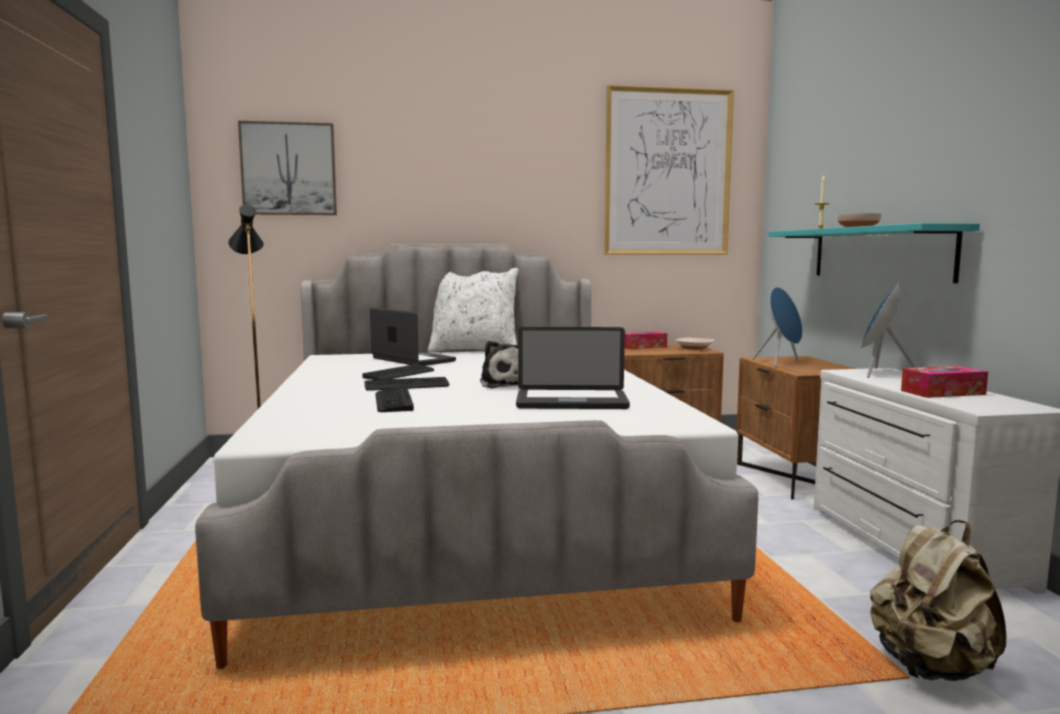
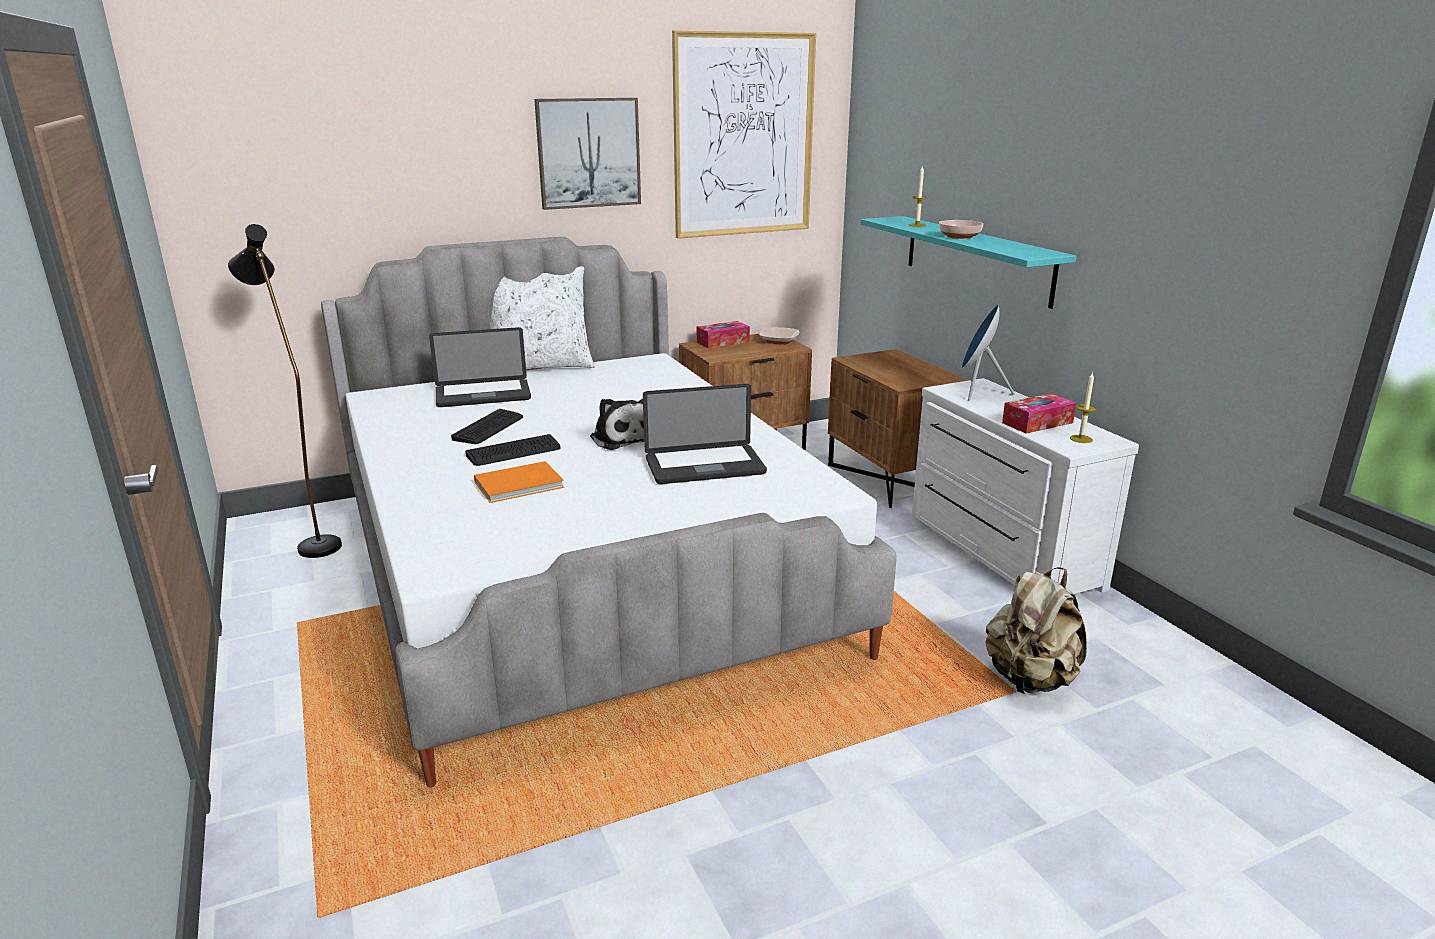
camera: 15 degrees left, 15 degrees up
(289, 169) = (280, 155): picture -> picture (588, 153)
(393, 401) = (521, 485): keyboard -> orange book
(413, 360) = (483, 395): laptop -> laptop turned 135 degrees clockwise
(780, 363) = (875, 366): blue speaker -> none
(994, 404) = (1081, 439): none -> candle

